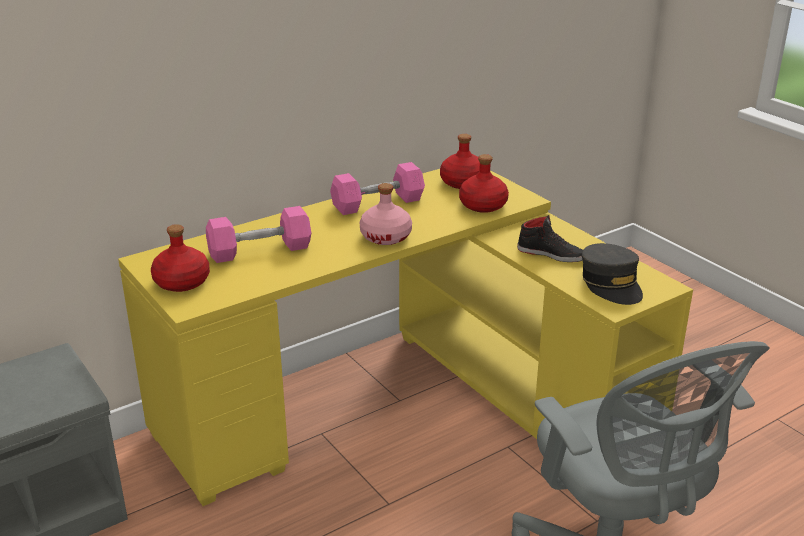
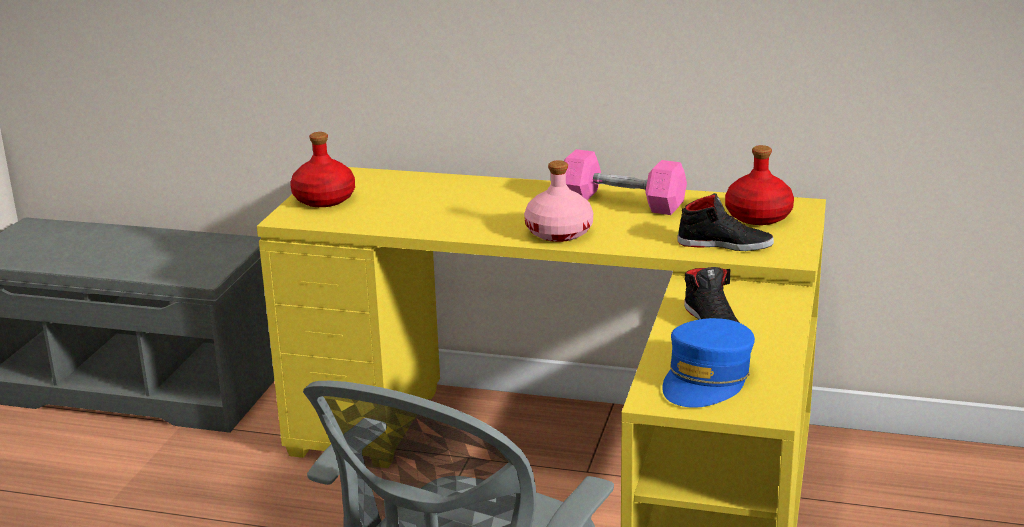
camera: 50 degrees right, 5 degrees down
(260, 250) = (431, 200): pink dumbbell -> none
(482, 205) = (725, 244): red bottle -> black shoe
(611, 284) = (706, 379): grey cap -> blue cap

